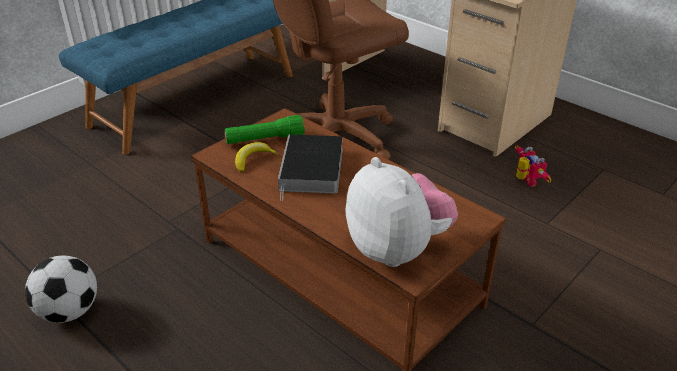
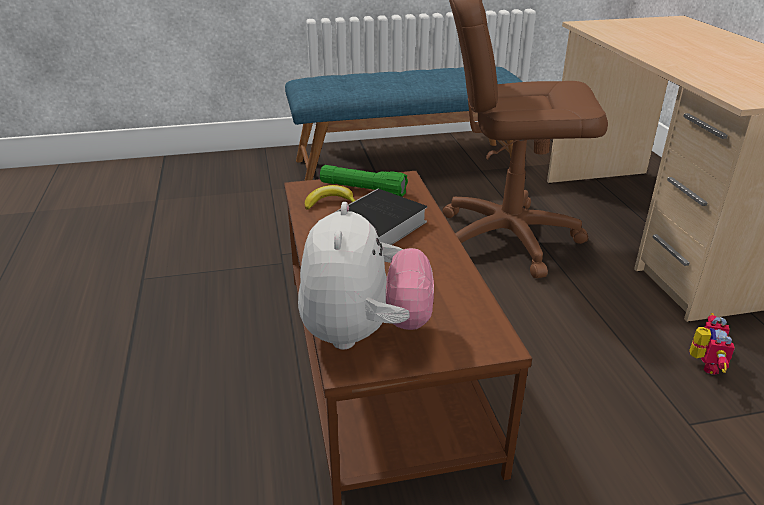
camera: 35 degrees right, 5 degrees down
(69, 311) = (139, 292): football -> none

